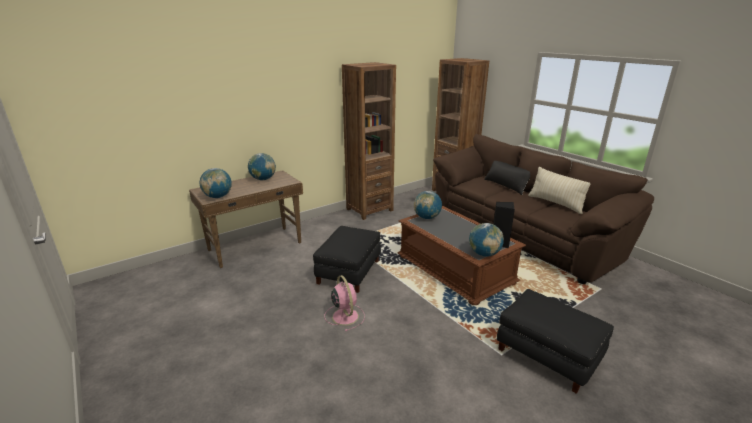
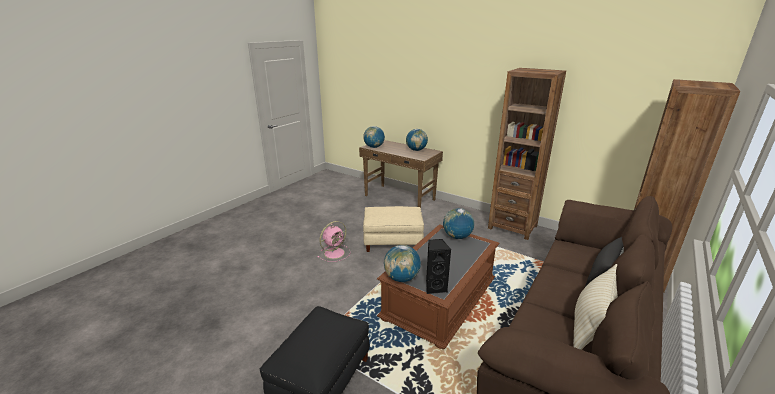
camera: 70 degrees right, 0 degrees up
(349, 272) = (392, 242): black ottoman -> beige ottoman

